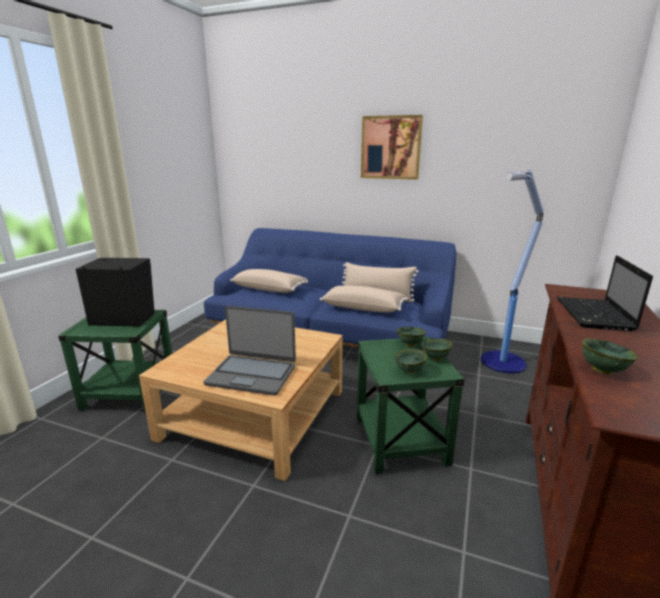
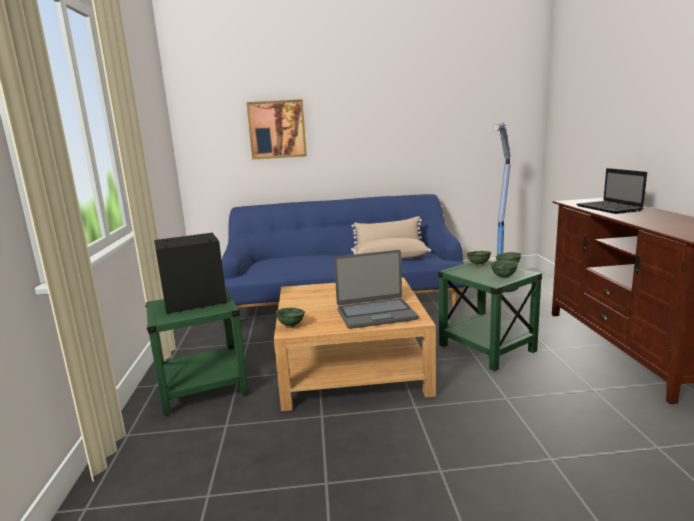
camera: 25 degrees left, 5 degrees down
(269, 289) = (283, 262): beige pillow -> none
(390, 147) = (368, 114): picture -> picture (277, 129)
(601, 370) = (658, 226): green bowl -> green bowl (290, 326)

